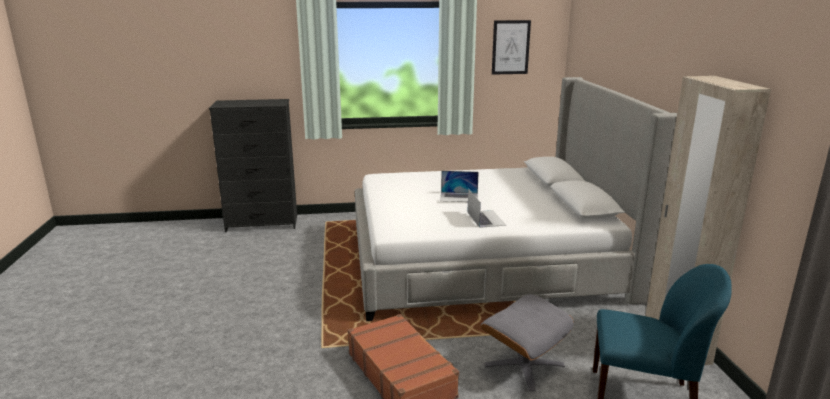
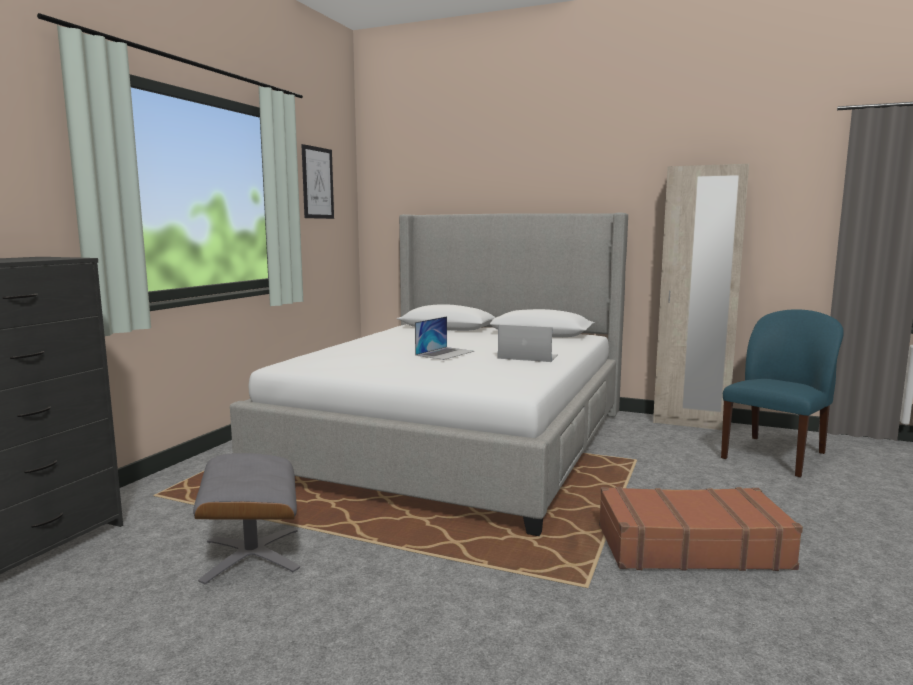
camera: 60 degrees left, 10 degrees down
(524, 365) = (698, 481): grey ottoman -> grey ottoman (251, 554)

